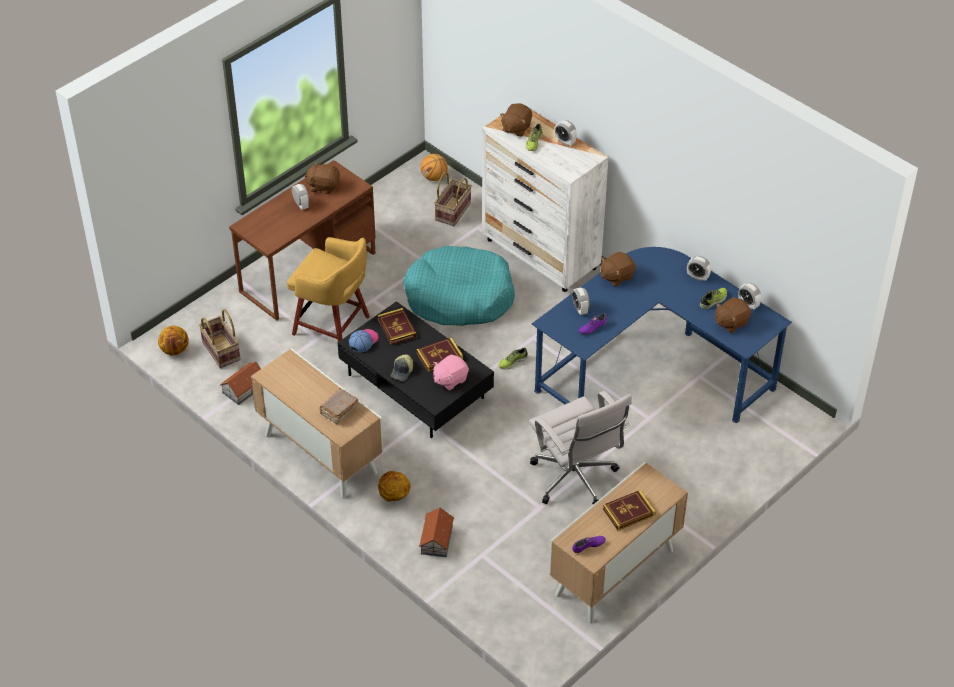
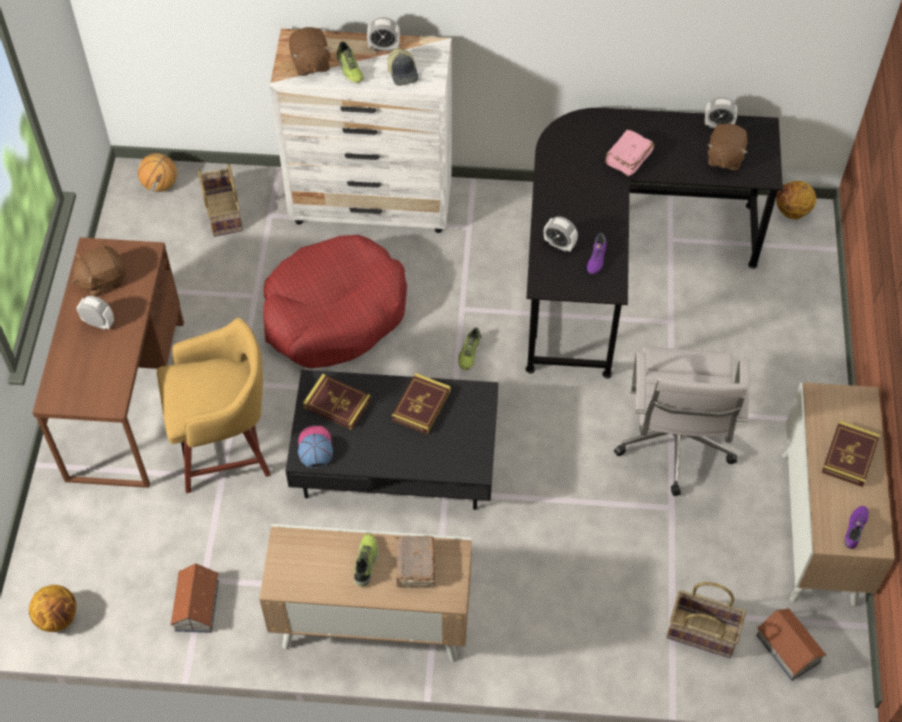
camera: 40 degrees left, 10 degrees up
(222, 350) = (119, 575): basket -> basket (703, 632)
(394, 496) = (508, 613): basketball -> basketball (792, 211)
(402, 371) = (399, 454): cap -> cap (403, 72)
(436, 540) = (607, 632): toy house -> toy house (788, 649)
(450, 379) = (462, 426): pink plush toy -> none
(459, 297) = (334, 313): turquoise dog bed -> red dog bed
(576, 480) = (674, 448): white office chair -> white office chair turned 75 degrees clockwise
(616, 276) = (556, 179): brown plush toy -> none
(652, 370) = (619, 263): blue desk -> black desk
(671, 290) = (627, 159): none -> pink book
(697, 277) = (637, 126): alarm clock -> none
(713, 301) = (681, 143): shoe -> shoe (366, 562)

